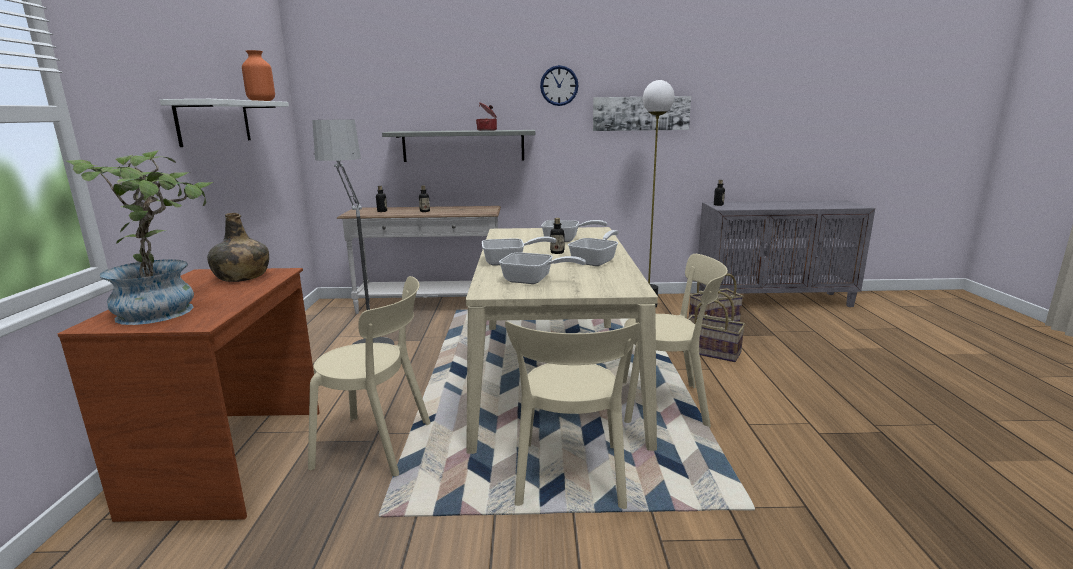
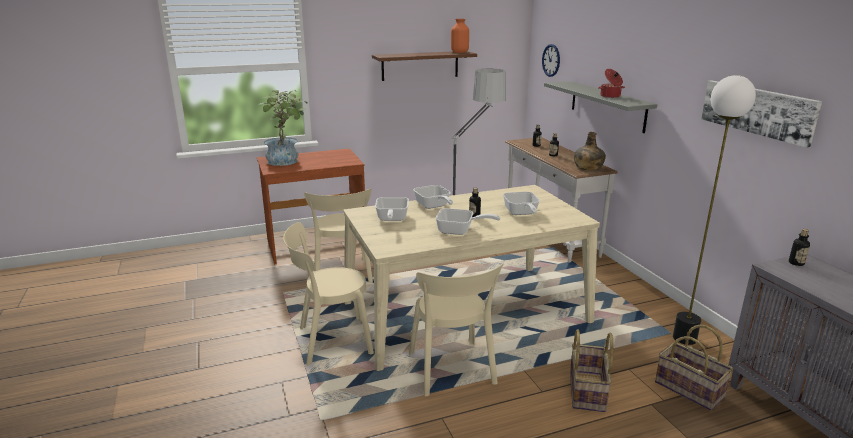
camera: 70 degrees right, 5 degrees up
(214, 122) = (420, 65): white shelf -> brown shelf
(241, 277) = (339, 158): green bottle -> green bottle (587, 167)
(559, 85) = (684, 61): wall clock -> wall clock (551, 60)

